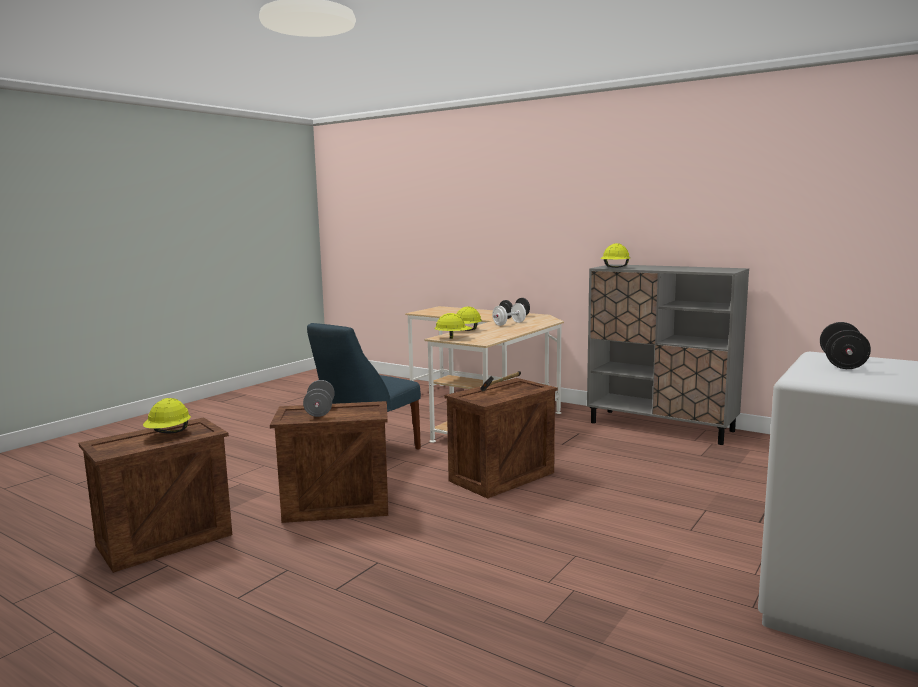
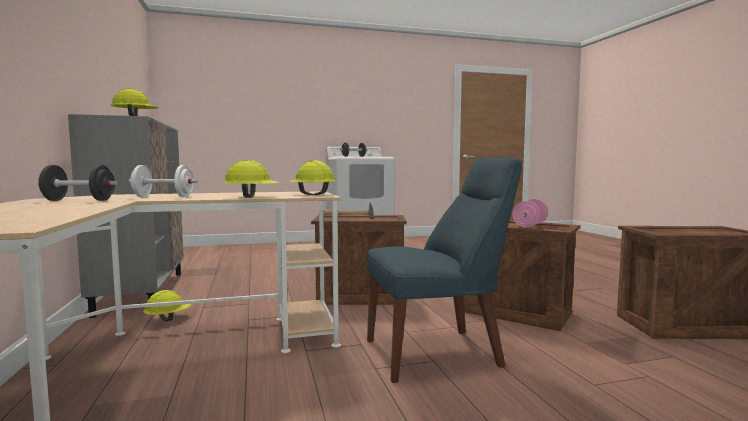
camera: 140 degrees left, 5 degrees down
(168, 433) = (679, 230): yellow hard hat -> yellow hard hat (168, 319)
(320, 411) = (530, 225): grey dumbbell -> pink dumbbell

